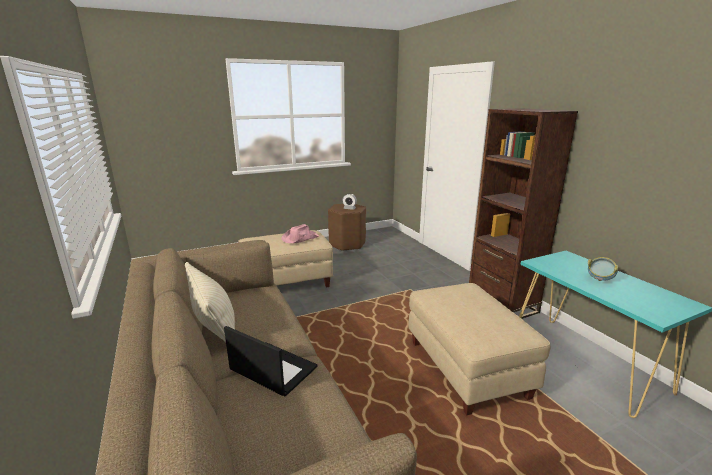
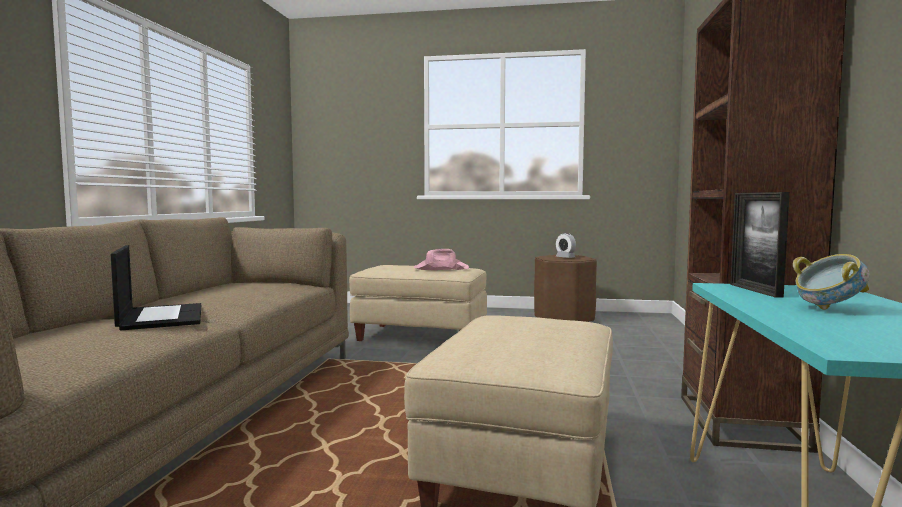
camera: 35 degrees right, 15 degrees down
(214, 326) = (195, 293): beige pillow -> none
(553, 265) = (755, 290): none -> picture frame

